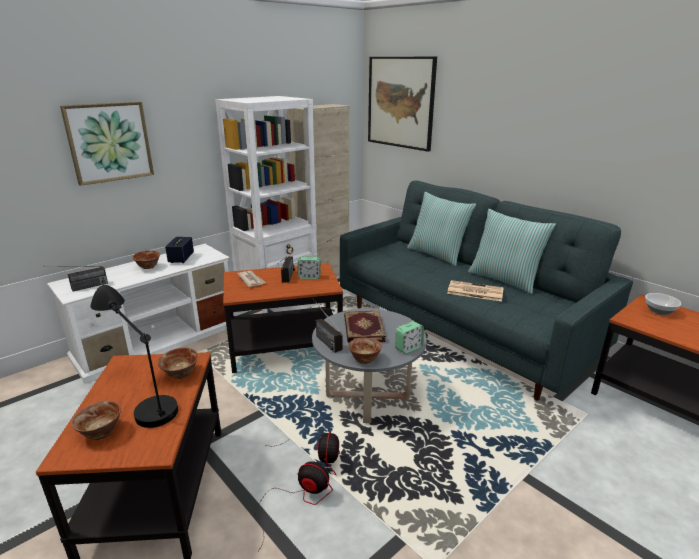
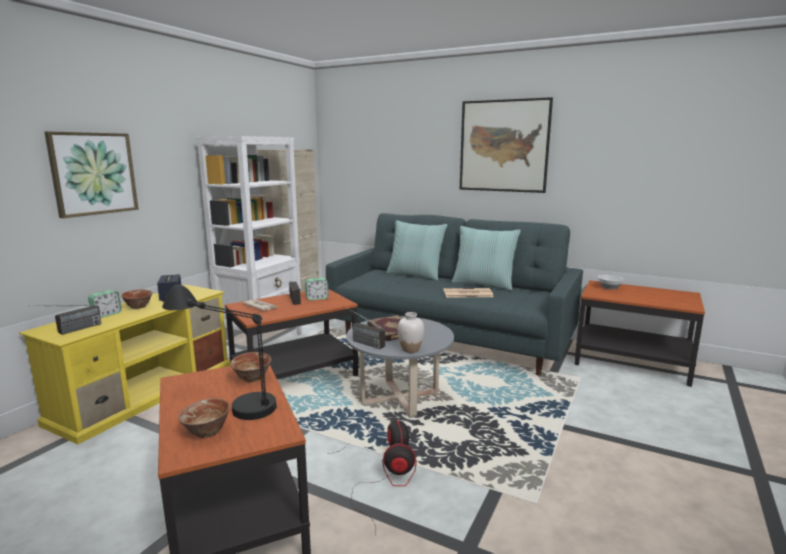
camera: 20 degrees left, 10 degrees down
(159, 339) = (147, 391): white tv stand -> yellow tv stand
(364, 359) = (410, 349): bowl -> white vase
(400, 102) = (358, 147): picture -> picture (504, 146)
(408, 348) = (441, 337): alarm clock -> alarm clock (106, 314)

